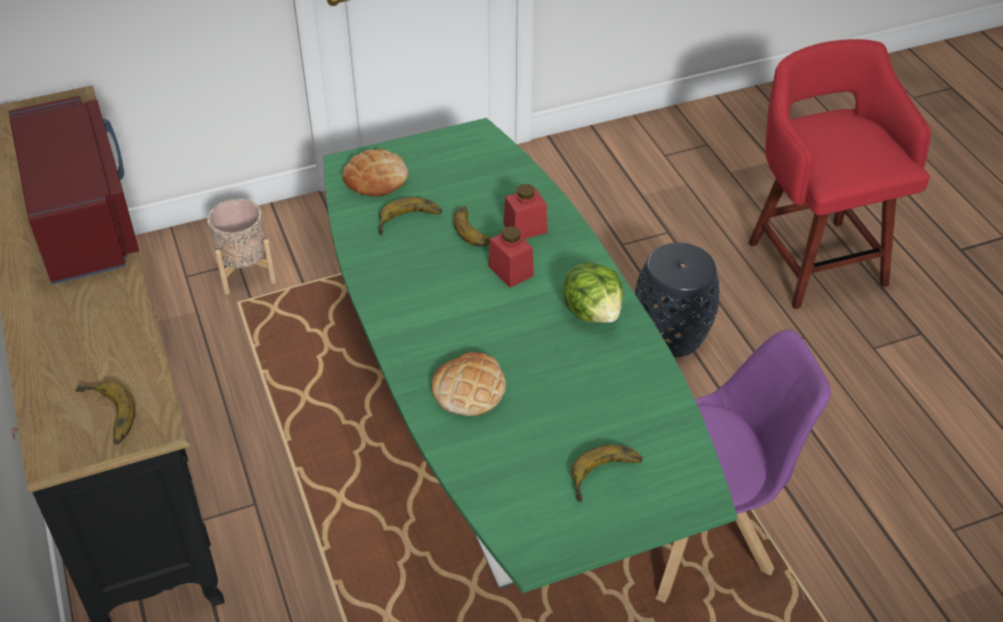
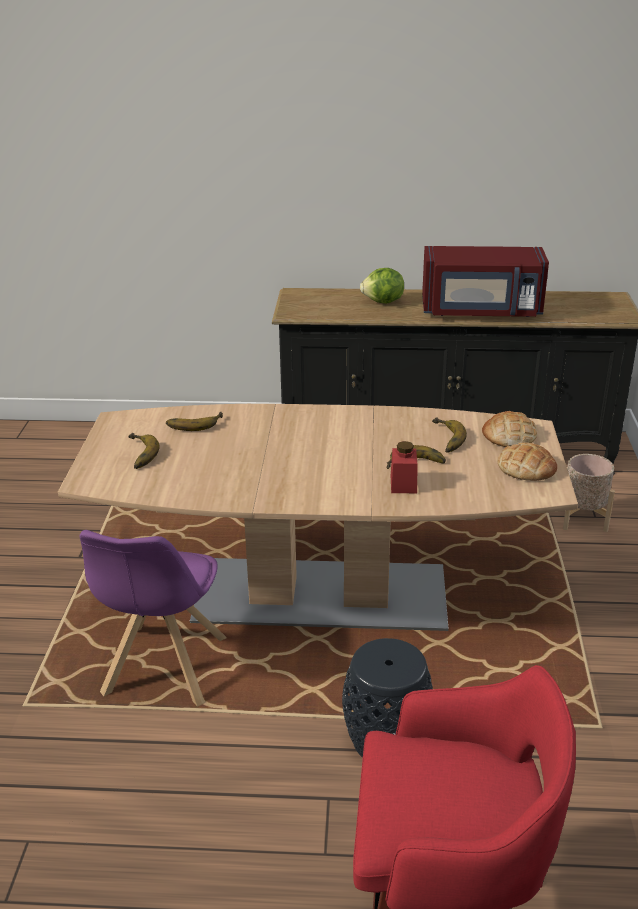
camera: 115 degrees right, 15 degrees down
(104, 417) = (309, 304): banana -> banana (194, 423)
(469, 389) = (256, 426): bread -> bread (526, 468)
(501, 450) = (319, 594): green dining table -> brown dining table
(511, 271) = (357, 466): red jar -> none
(593, 312) = (284, 489): lettuce -> lettuce (383, 302)

